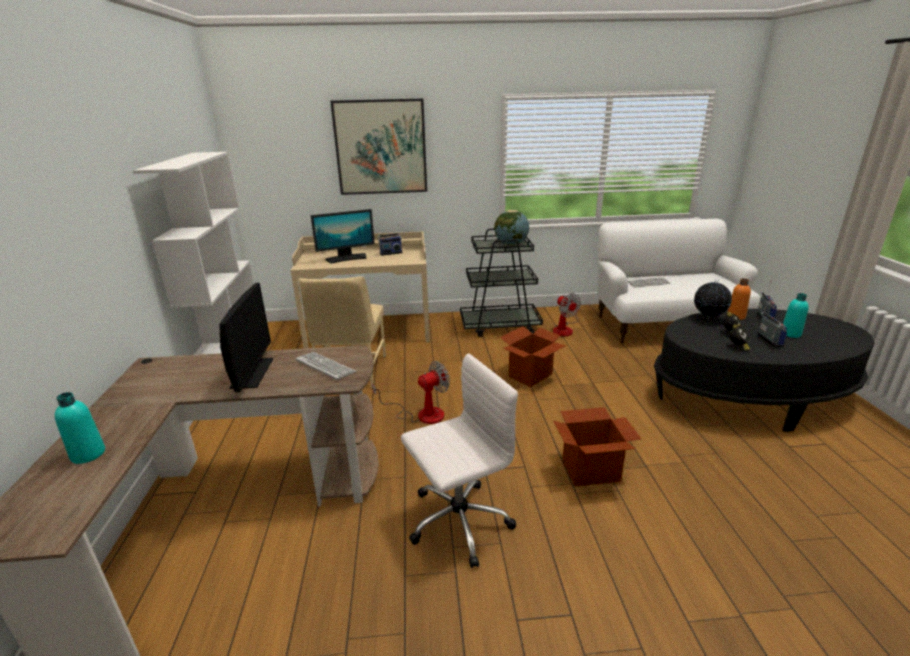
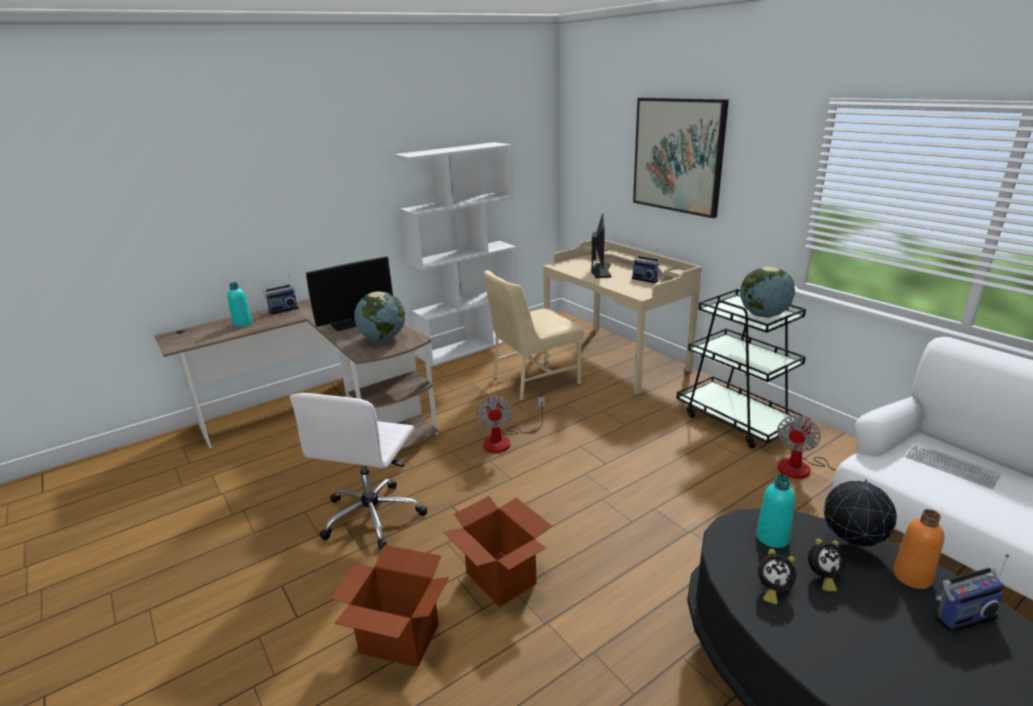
camera: 60 degrees right, 0 degrees up
(325, 366) = (383, 339): keyboard -> globe
(346, 258) = (600, 271): monitor -> monitor turned 120 degrees counterclockwise
(421, 414) = (505, 440): fan -> fan turned 60 degrees clockwise
(457, 522) = (373, 515): white office chair -> white office chair turned 75 degrees clockwise
(530, 375) = (648, 479): cardboard box -> cardboard box (399, 639)
(768, 340) = (850, 629): radio -> radio (283, 310)
(790, 334) = (928, 660): turquoise bottle -> turquoise bottle (772, 537)

